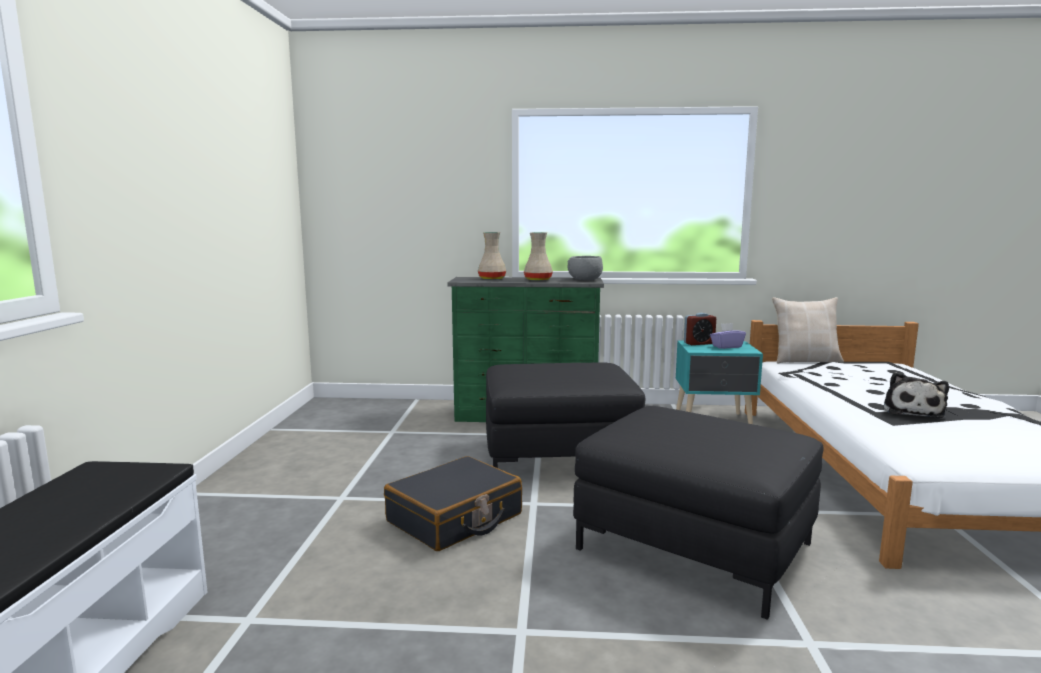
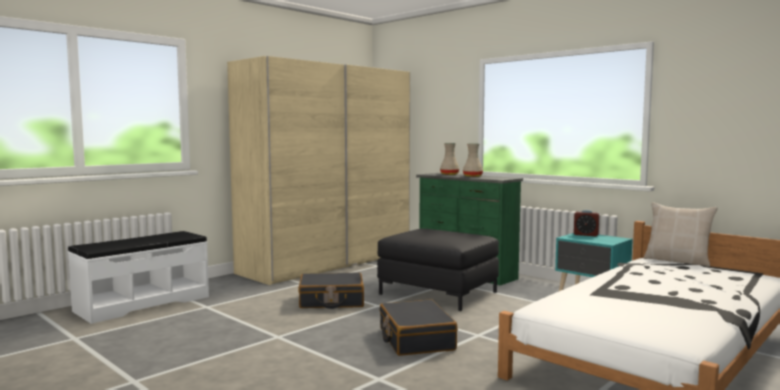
camera: 40 degrees right, 5 degrees down
(304, 445) = (328, 263): none -> beige wardrobe
(584, 280) = (502, 178): grey bowl -> none
(695, 546) = (415, 339): black ottoman -> black suitcase
(726, 346) = (600, 239): purple tissue box -> none
(912, 411) = (638, 293): plush toy -> none

